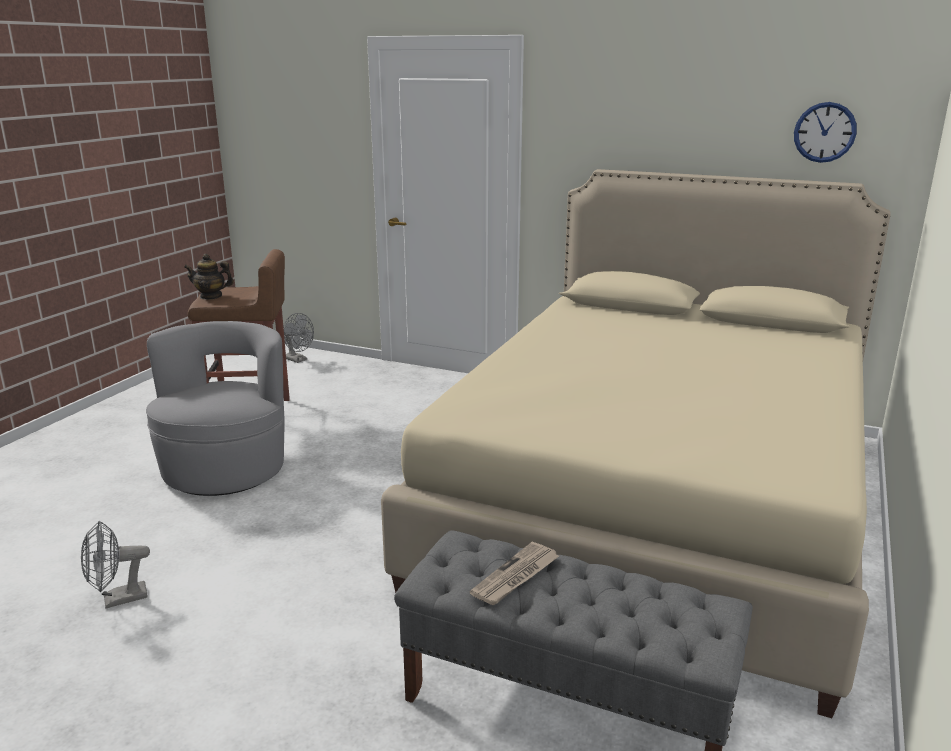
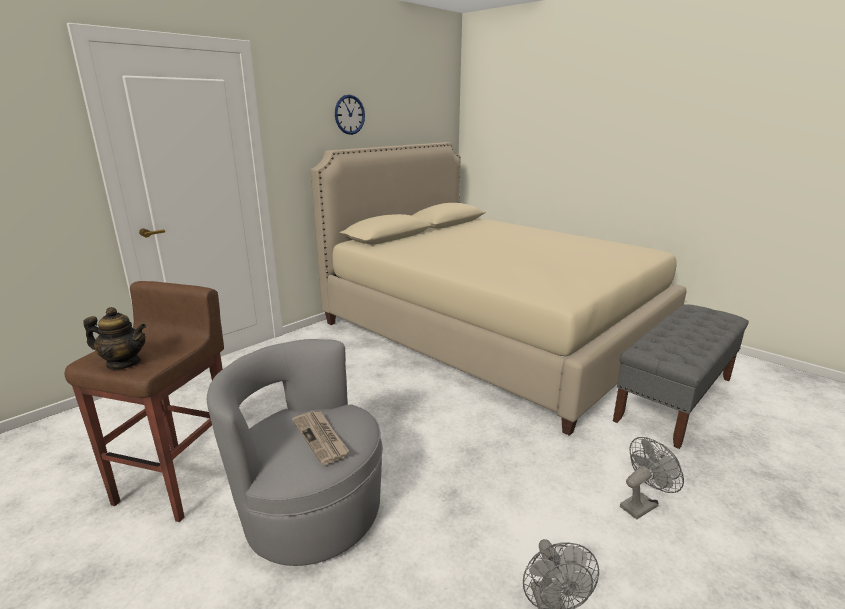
camera: 70 degrees left, 0 degrees up
(211, 296) = (124, 363): teapot -> teapot turned 105 degrees counterclockwise
(298, 360) = (66, 431): grey fan -> grey fan (642, 504)
(516, 576) = (680, 341): newspaper -> newspaper (321, 438)
(824, 132) = (424, 115): wall clock -> wall clock (349, 114)

